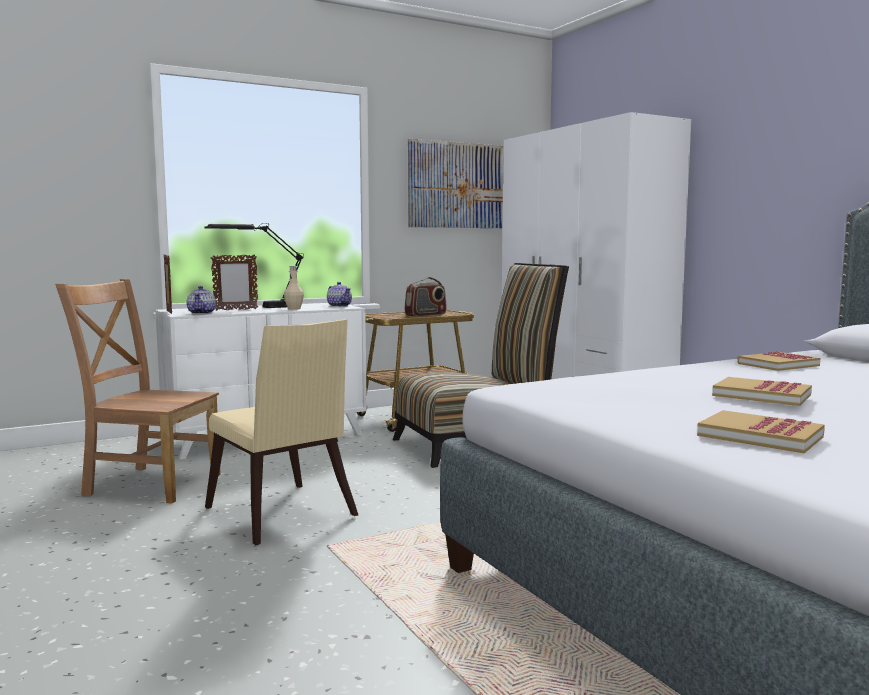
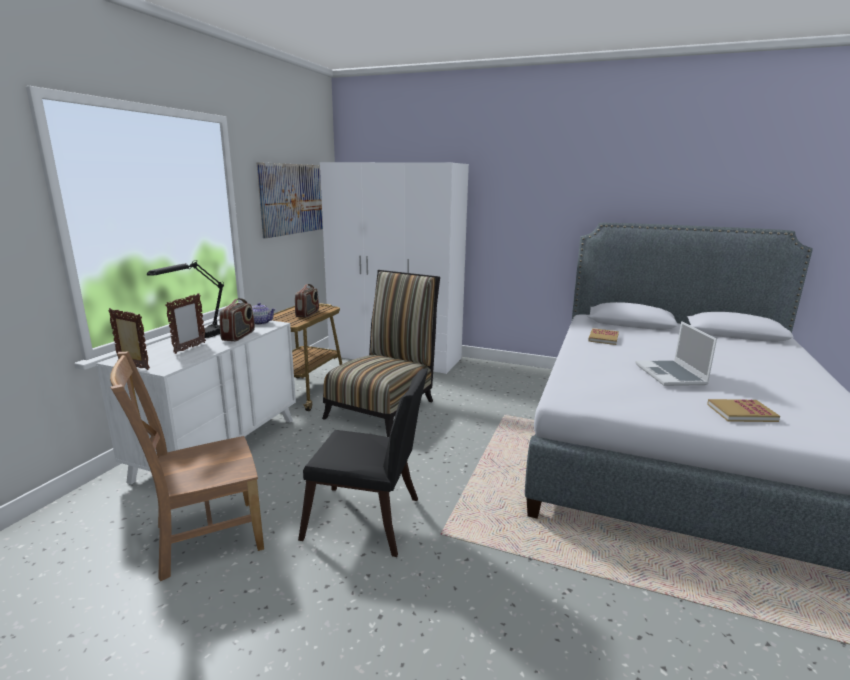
camera: 40 degrees left, 10 degrees up
(202, 313) = (176, 362): teapot -> none
(282, 516) = (369, 522): beige chair -> black chair
(294, 309) = (239, 336): beige bottle -> radio
(761, 395) = (671, 375): book -> laptop

